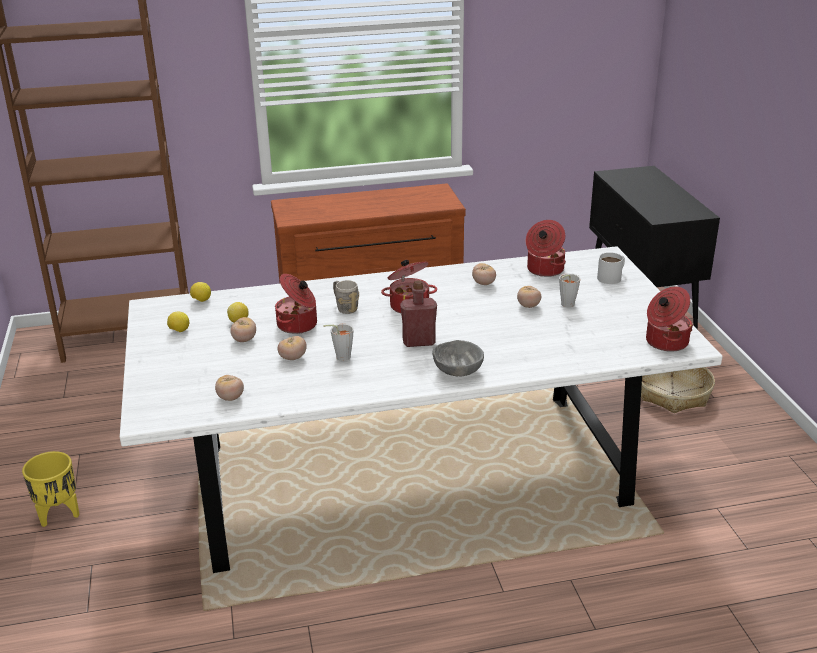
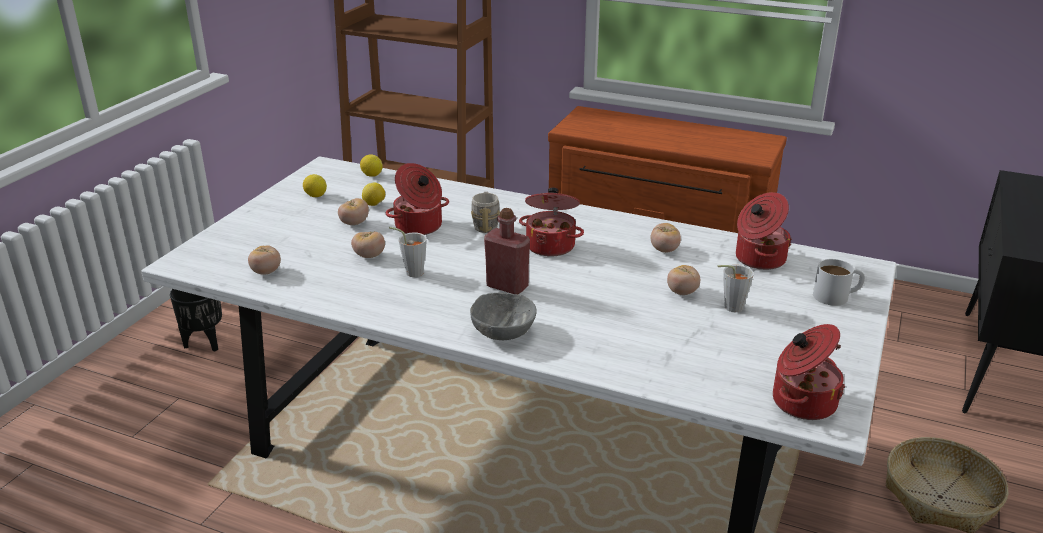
camera: 35 degrees right, 0 degrees up
(59, 514) = (205, 343): yellow planter -> black planter

